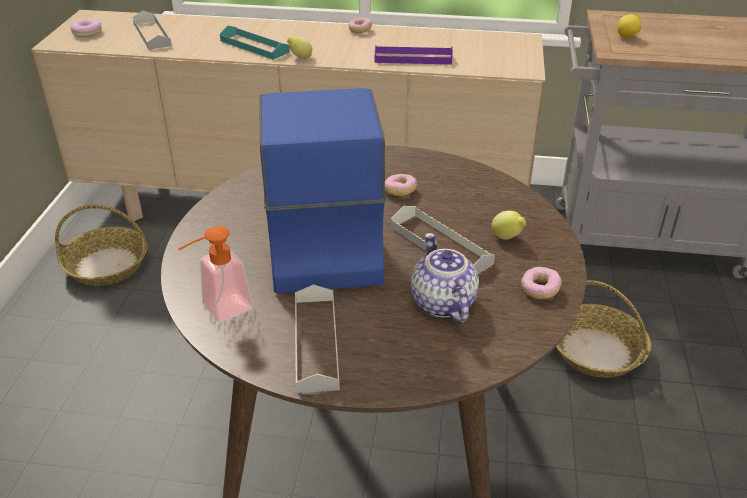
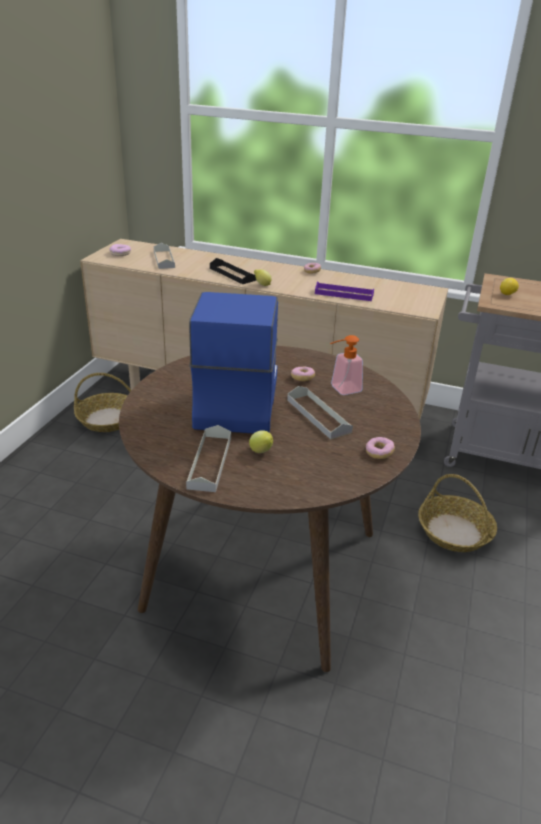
camera: 10 degrees right, 5 degrees down
(219, 310) = (152, 433): soap dispenser -> soap dispenser (341, 389)
(254, 46) = (232, 274): turquoise tray -> black tray
(442, 303) = (306, 451): teapot -> none
(507, 238) = (368, 418): lemon -> lemon (261, 452)

